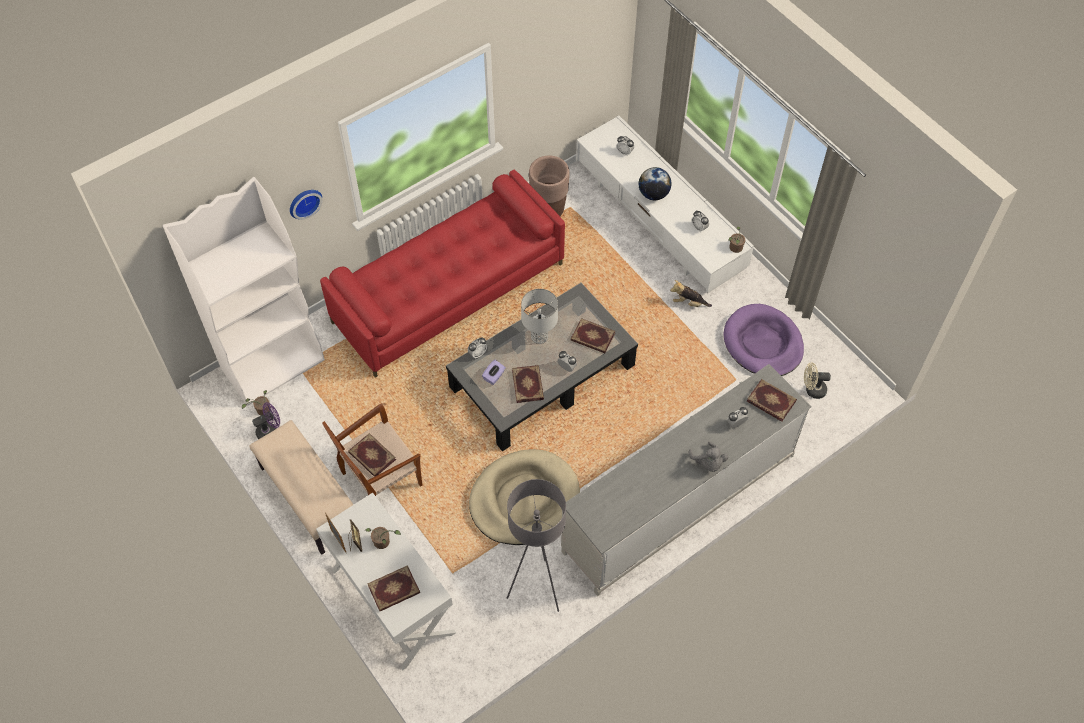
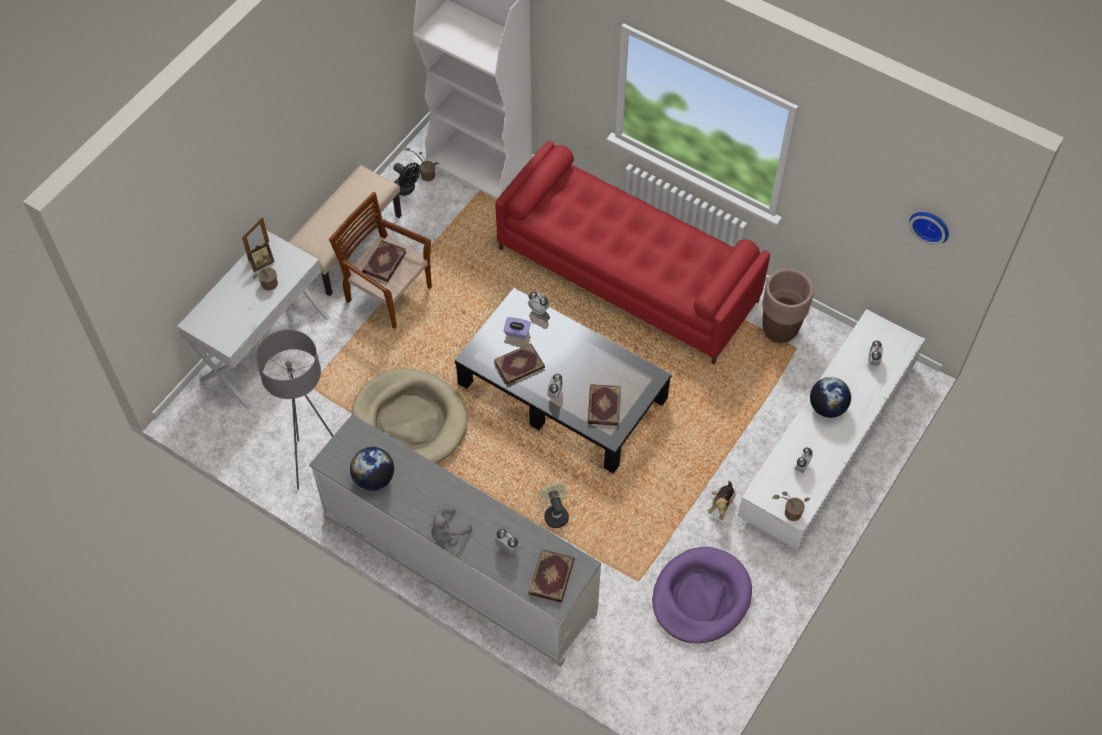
camera: 70 degrees right, 0 degrees up
(270, 431) = (407, 189): purple fan -> black fan
(304, 202) = (570, 62): wall clock -> wall clock (930, 225)
(394, 590) = (223, 310): book -> none
(539, 337) = (582, 357): white table lamp -> none
(635, 504) = (374, 479): none -> globe
(689, 303) = (721, 504): plush toy -> plush toy turned 150 degrees counterclockwise
(812, 390) = (659, 667): beige fan -> beige fan (555, 513)

